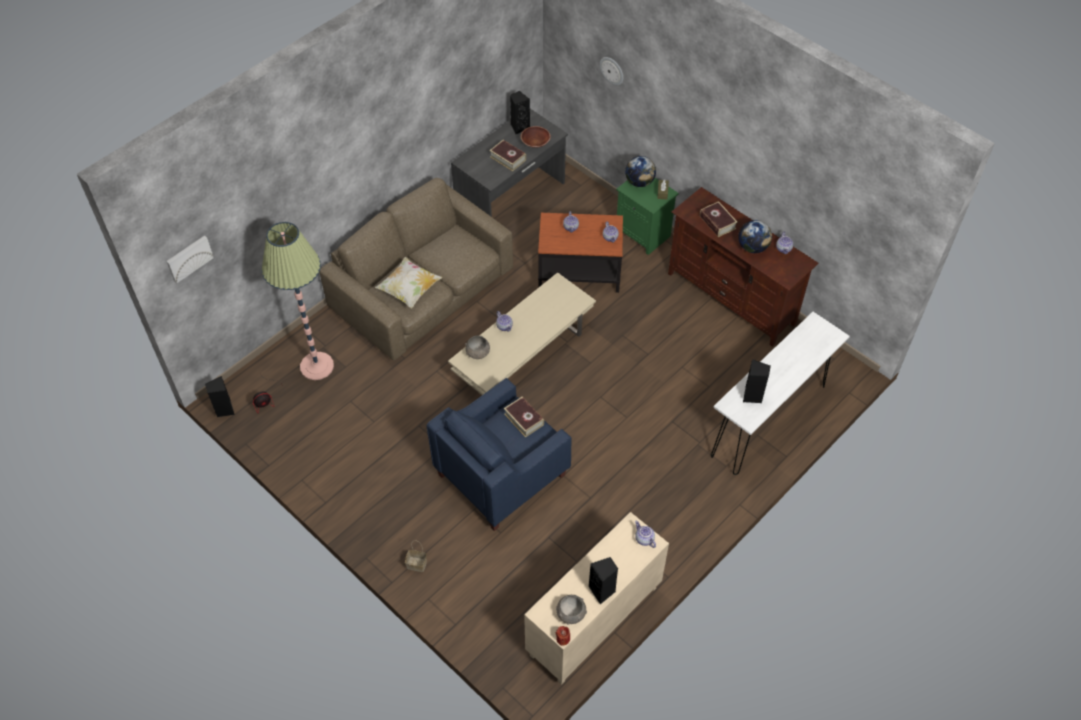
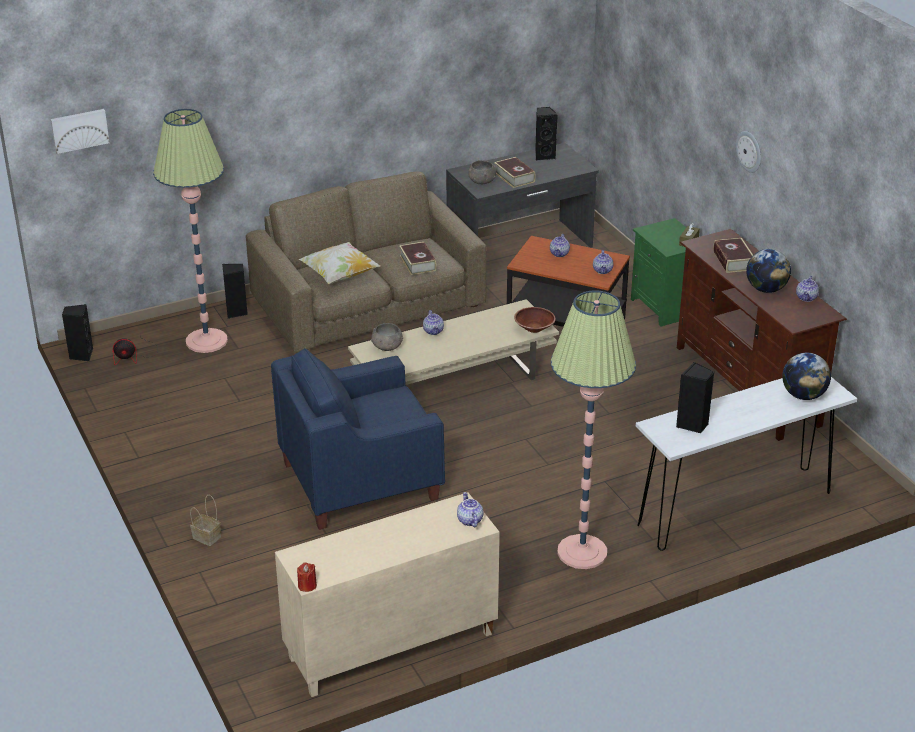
camera: 20 degrees right, 20 degrees down
(524, 419) = (399, 403): book -> book (417, 263)
(535, 143) = (554, 171): brown bowl -> brown bowl (534, 328)
(570, 613) = (332, 565): grey bowl -> grey bowl (481, 181)
(602, 591) = (386, 554): black speaker -> black speaker (236, 312)
(612, 70) = (653, 81): wall clock -> wall clock (749, 151)
(639, 182) = (665, 228): globe -> globe (803, 395)
(684, 493) = (582, 552): none -> floor lamp

